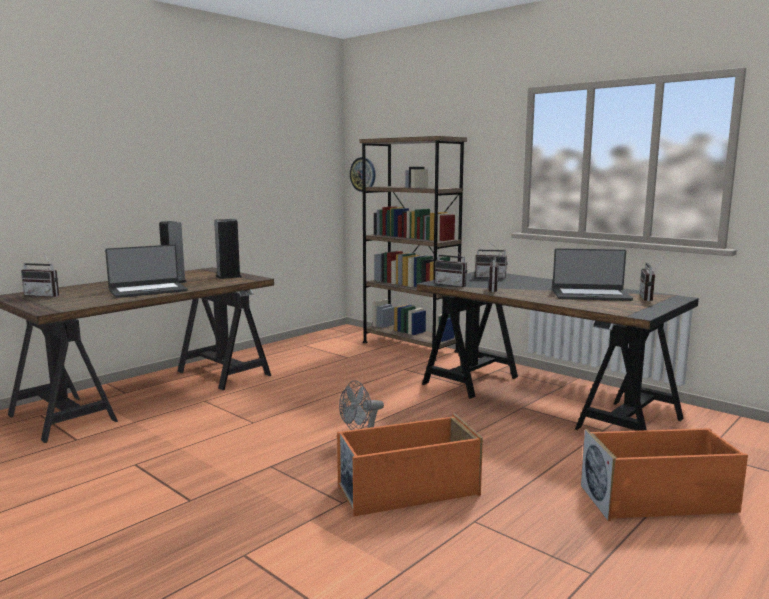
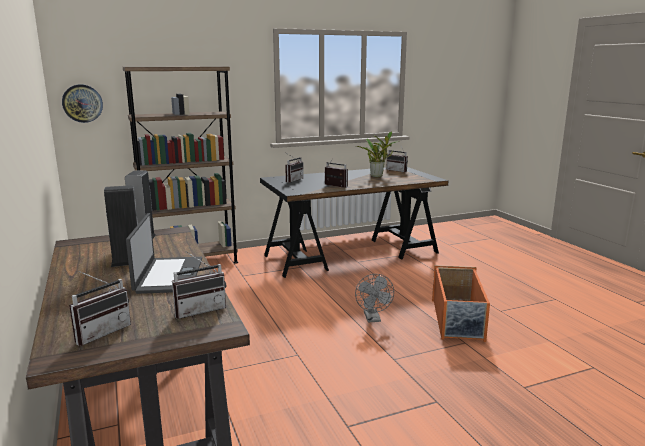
camera: 65 degrees left, 5 degrees up
(452, 285) = (307, 190): radio -> radio (199, 310)
(590, 295) = (378, 176): laptop -> potted plant
(658, 499) = (492, 267): orange storage box -> none

